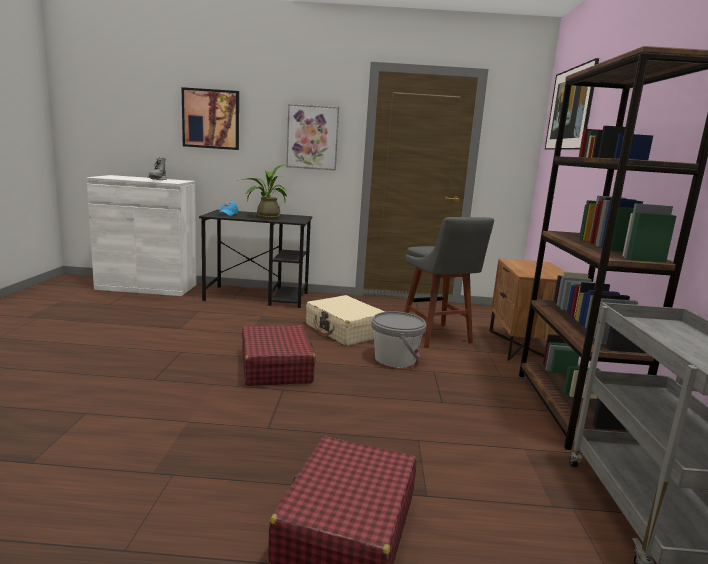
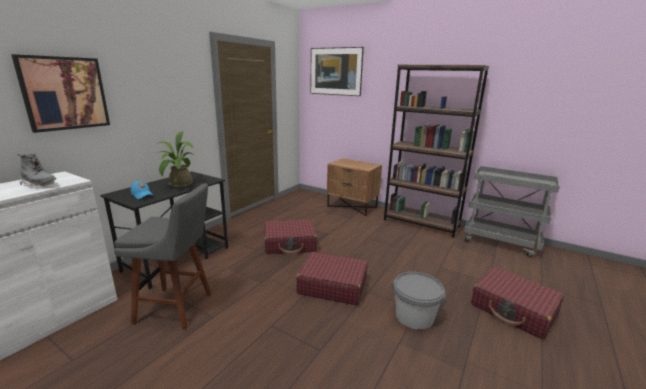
camera: 60 degrees left, 5 degrees up
(312, 137) = (177, 101): picture -> none
(345, 331) = (290, 244): beige suitcase -> red suitcase
(395, 359) = (346, 242): grey bucket -> grey bucket (414, 316)
(437, 337) = (324, 221): grey stool -> grey stool (177, 308)

